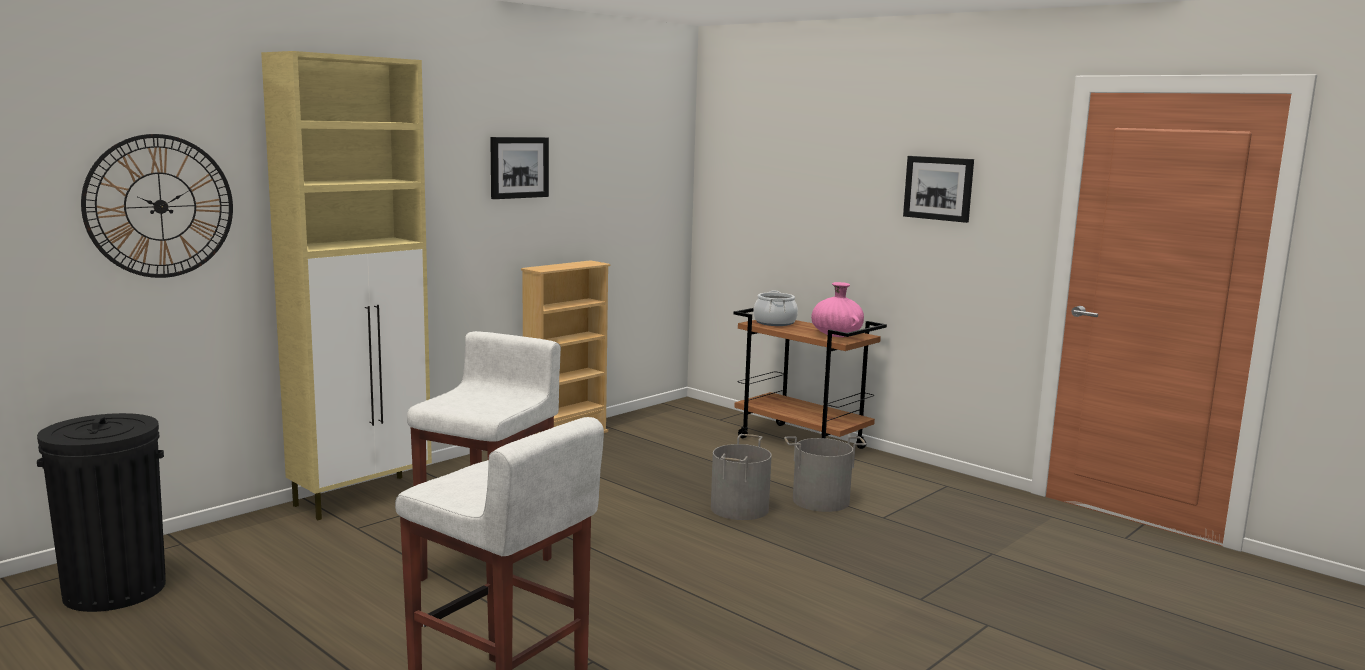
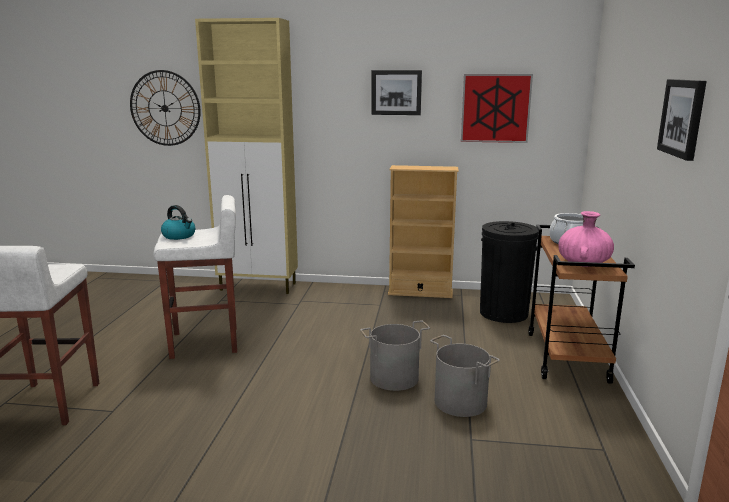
camera: 55 degrees right, 5 degrees up
(115, 589) = (111, 290): black trash can -> black trash can (503, 313)
(462, 404) = (179, 236): none -> kettle
(617, 184) = (495, 108): none -> picture

